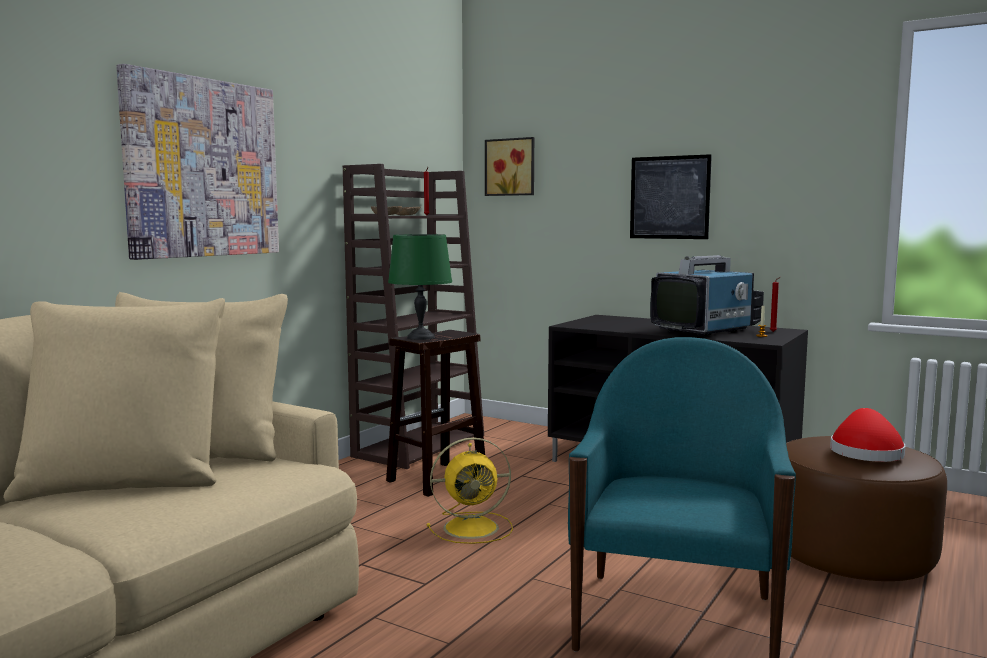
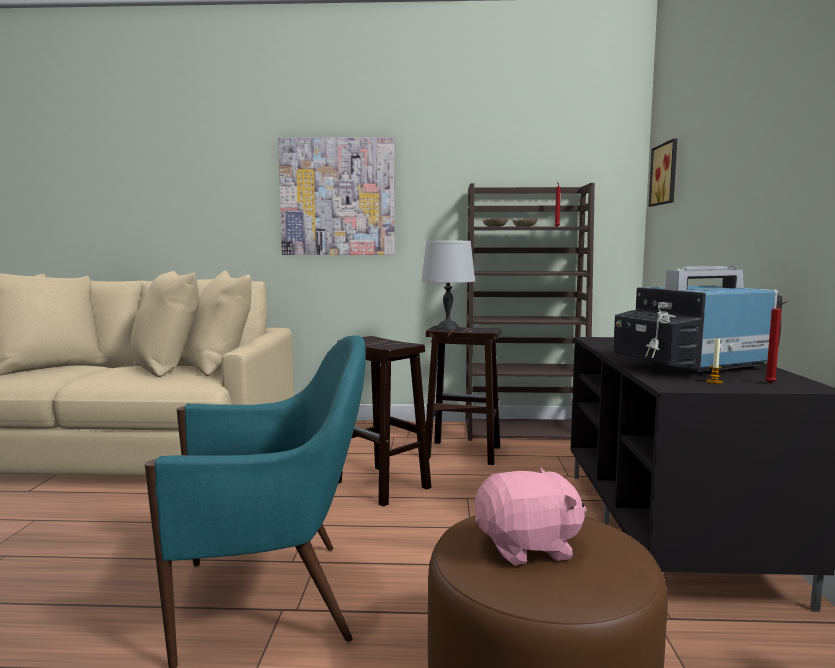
camera: 60 degrees right, 0 degrees up
(421, 337) = (448, 328): green table lamp -> grey table lamp
(473, 527) = (382, 485): yellow fan -> brown stool
(669, 197) = (755, 192): picture -> none
(707, 330) = (692, 366): television -> television turned 135 degrees clockwise
(865, 452) = (528, 547): red hat -> pink plush toy

